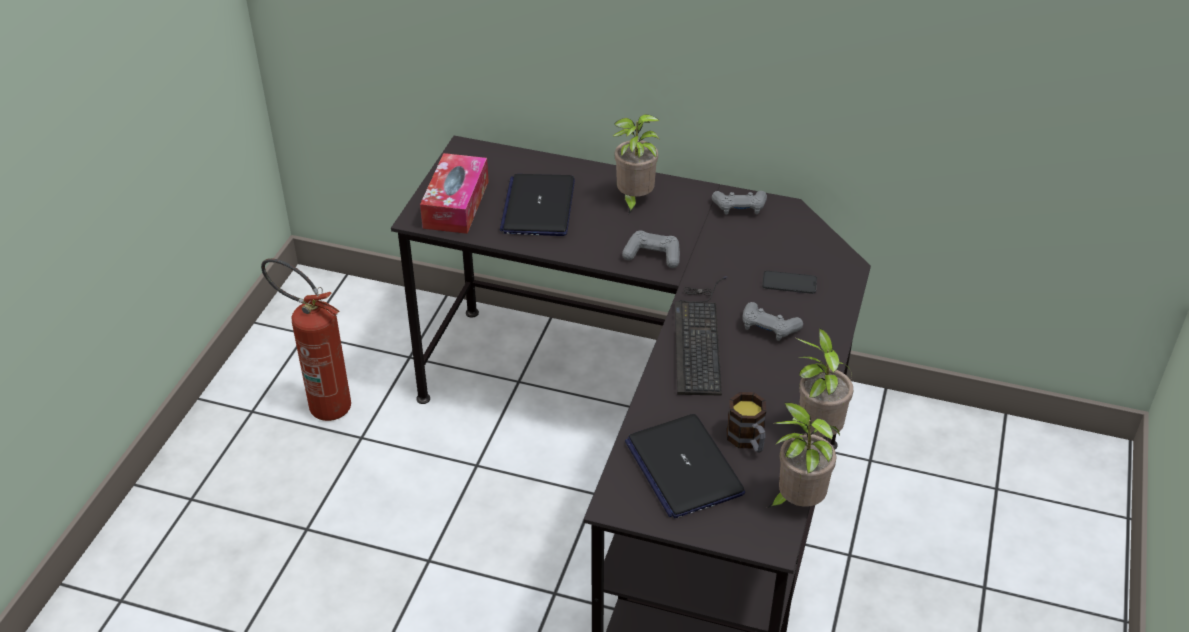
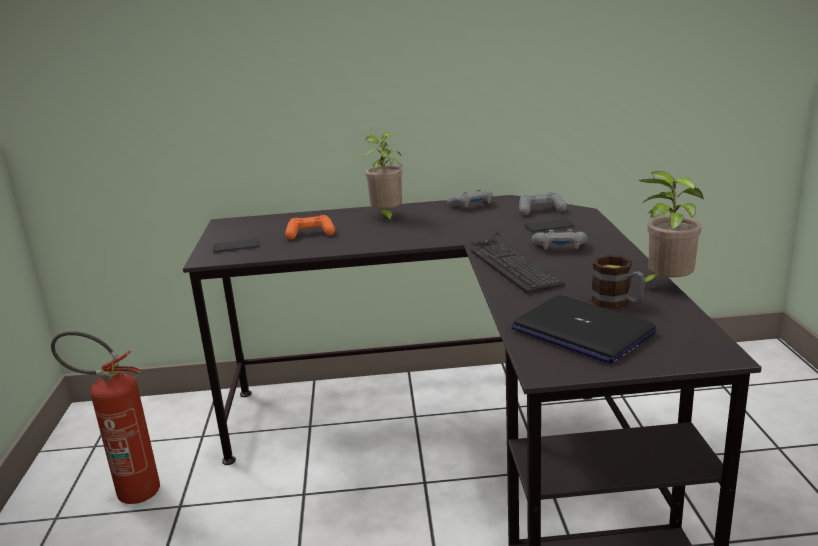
camera: 20 degrees left, 20 degrees down
(456, 204) = (236, 246): tissue box -> phone
(538, 206) = (310, 234): laptop -> orange game controller
(653, 256) = (428, 236): grey game controller -> grey game controller (540, 210)
(796, 502) = (705, 325): potted plant -> none

